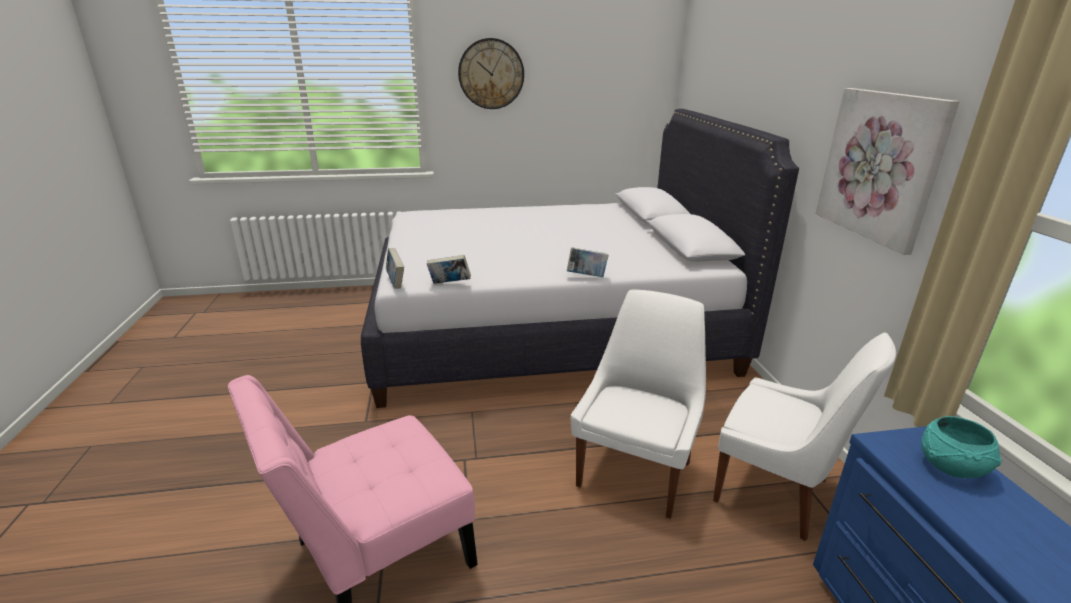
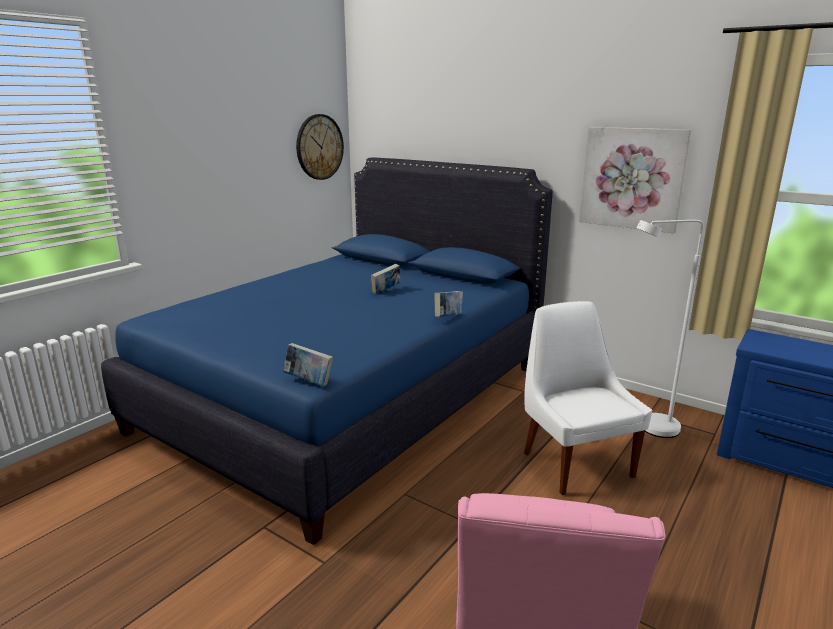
camera: 45 degrees left, 5 degrees down
(449, 284) = (363, 363): book -> book (386, 291)
(491, 74) = (190, 135): wall clock -> wall clock (319, 147)
(548, 328) = (348, 397): white bed -> blue bed
(776, 492) = (649, 429): white chair -> white floor lamp
(952, 467) = (787, 344): turquoise bowl -> none

